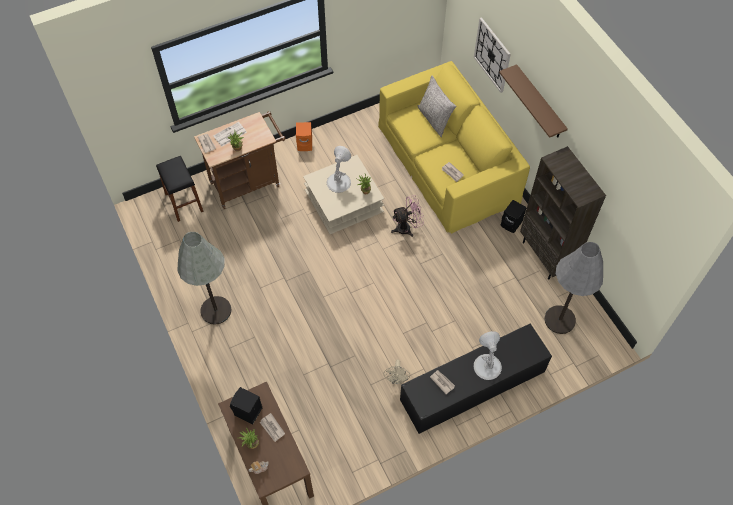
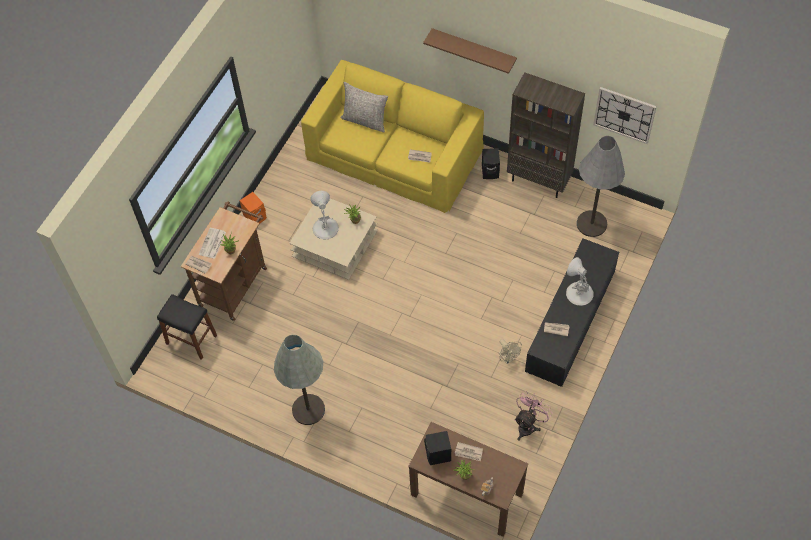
camera: 35 degrees left, 0 degrees up
(407, 228) = (409, 231): pink fan -> pink fan (528, 425)
(492, 55) = (395, 32): wall clock -> wall clock (624, 115)

